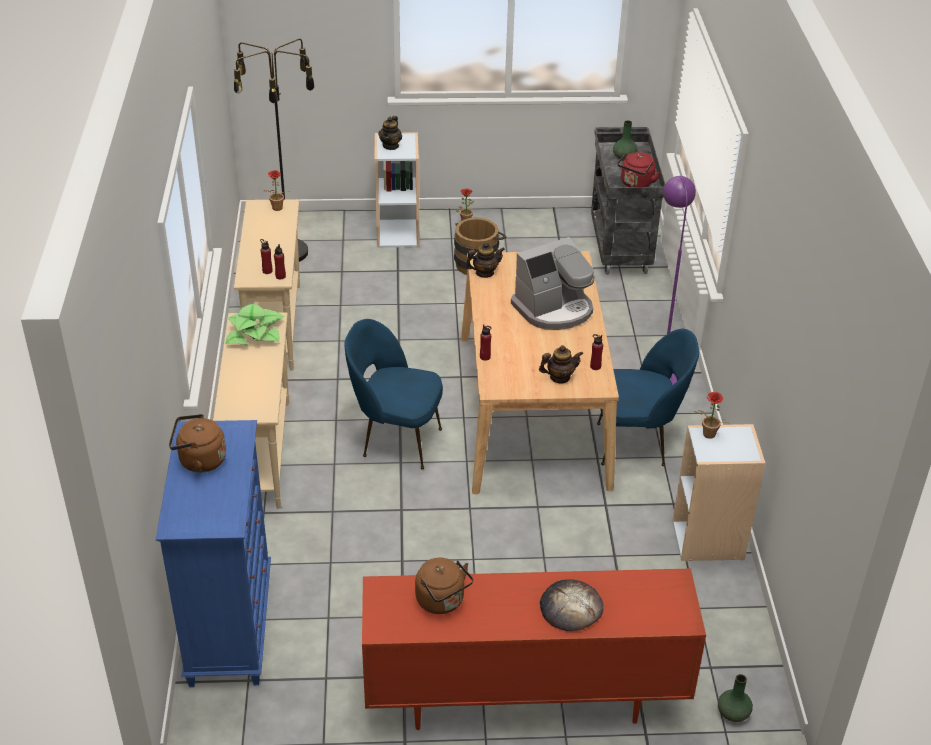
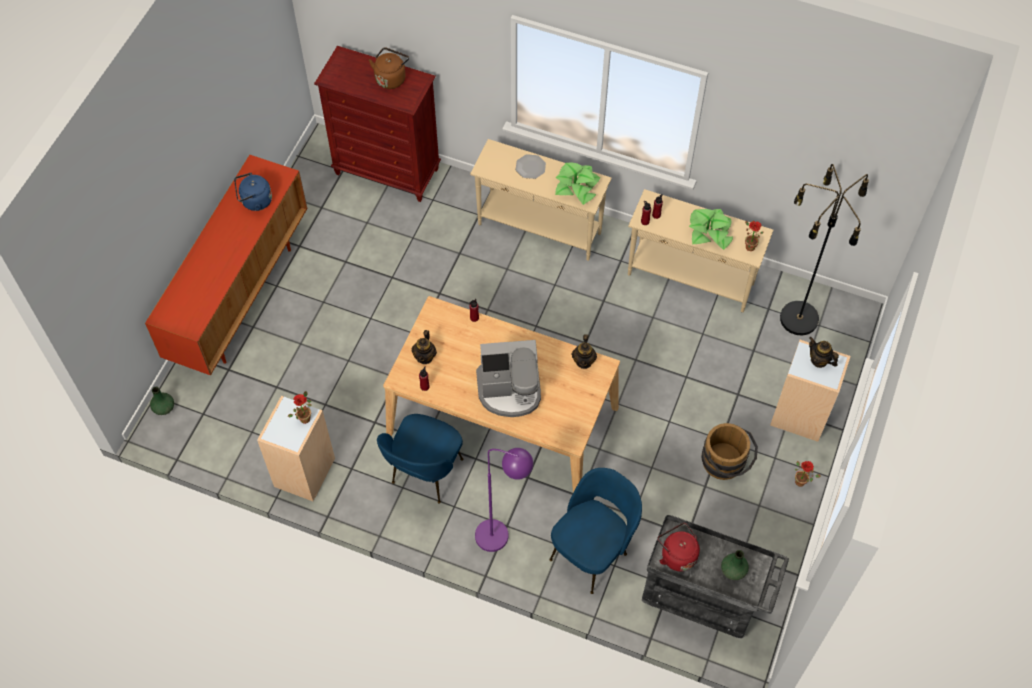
camera: 115 degrees right, 20 degrees up
(230, 627) = (388, 172): blue dresser -> red dresser
(243, 375) = (530, 167): none -> plate
(271, 234) = (710, 231): none -> potted plant
(395, 441) = (512, 314): blue chair -> blue chair (592, 552)
(442, 601) = (255, 201): brown kettle -> blue kettle
(554, 309) = (510, 390): coffee machine -> coffee machine turned 90 degrees counterclockwise
(571, 607) = (209, 263): bread -> none

